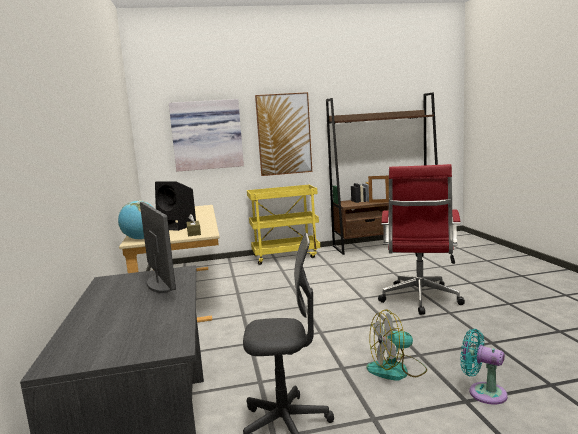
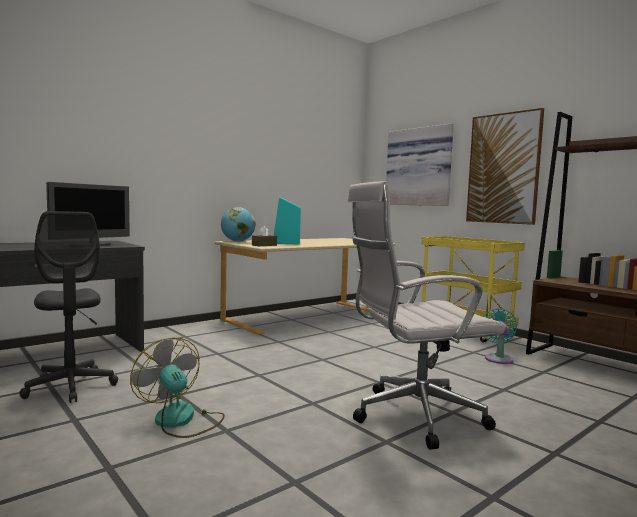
camera: 60 degrees right, 5 degrees down
(177, 226) = (286, 243): black speaker -> turquoise speaker
(379, 202) = (608, 288): picture frame -> none
(420, 300) = (412, 416): red office chair -> white office chair
(483, 392) = (131, 479): turquoise fan -> turquoise fan (498, 358)

